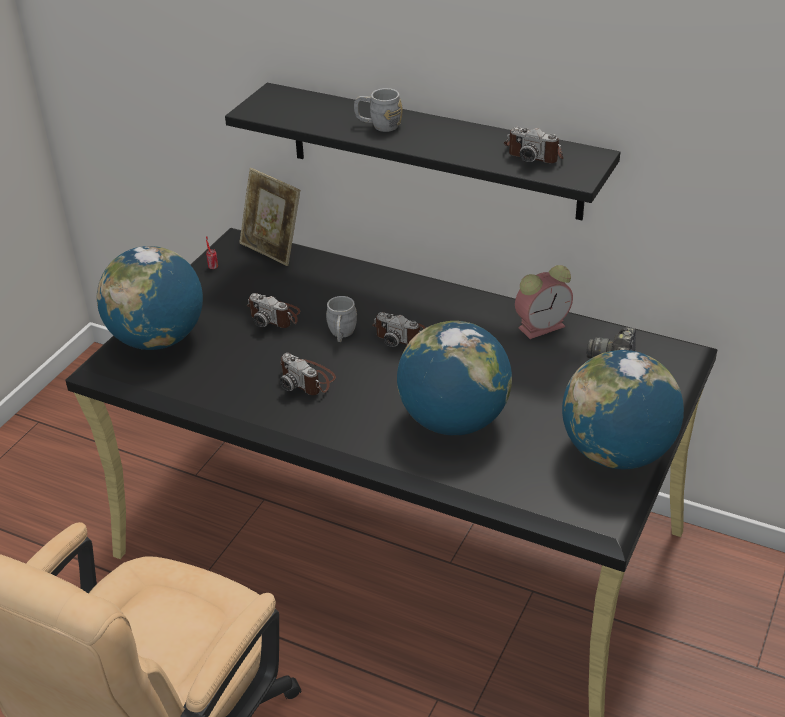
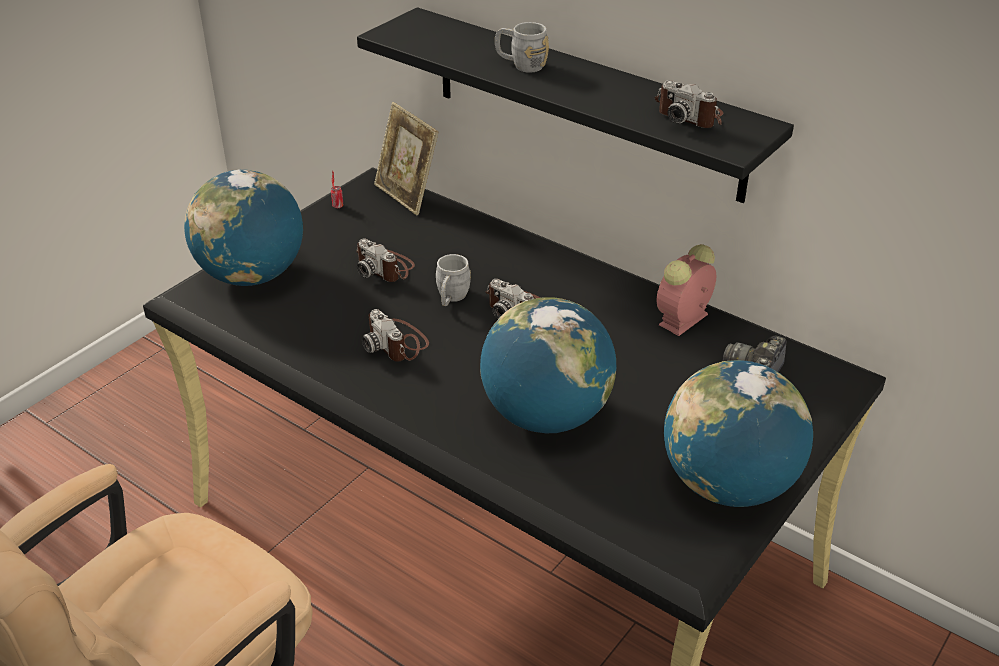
camera: 10 degrees right, 0 degrees up
(543, 326) = (682, 321): alarm clock -> alarm clock turned 150 degrees clockwise

